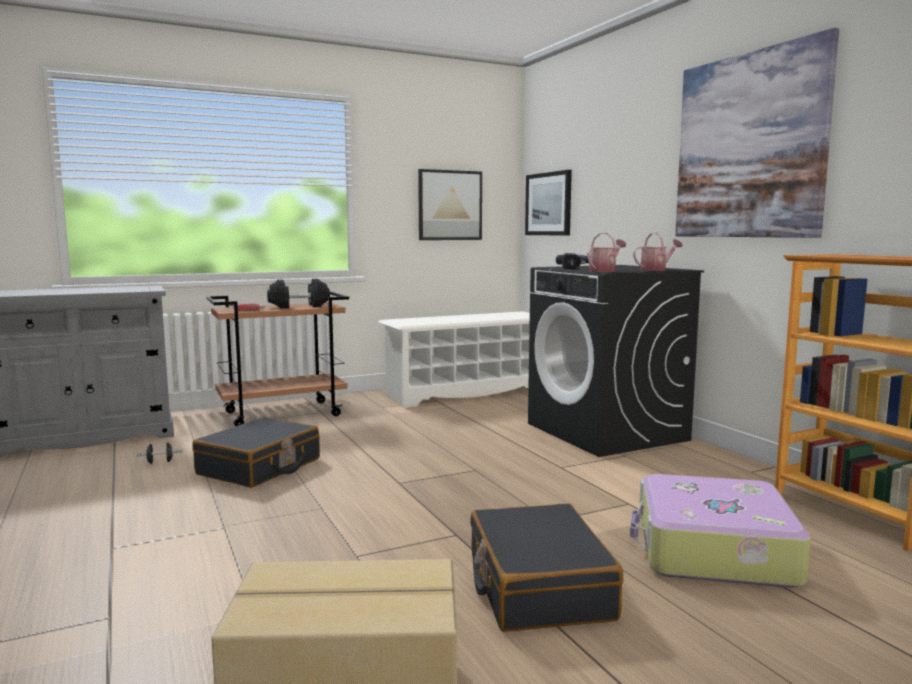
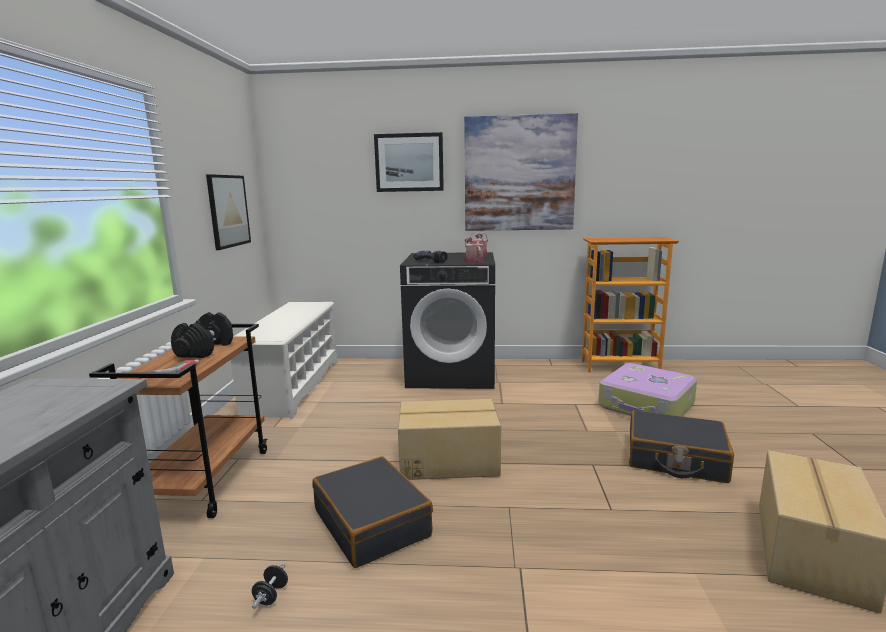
camera: 60 degrees left, 5 degrees up
(388, 470) = (448, 461): none -> cardboard box
(548, 204) = (306, 206): picture -> picture (409, 162)

